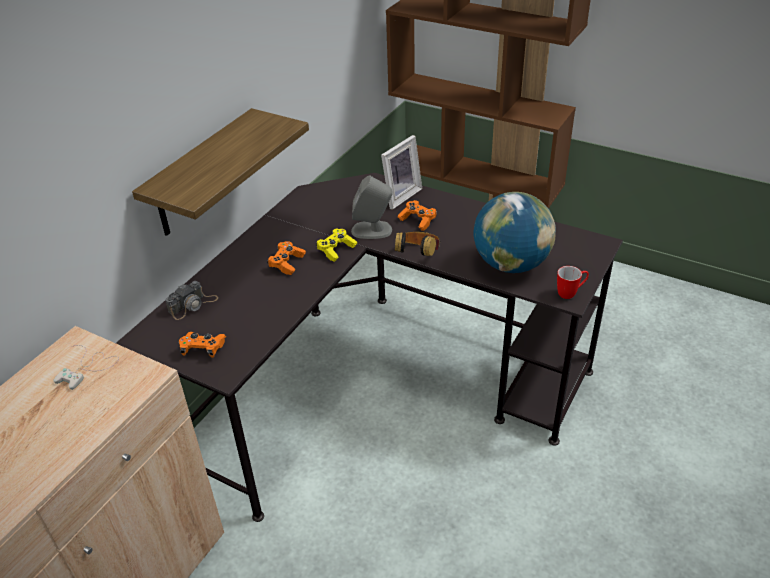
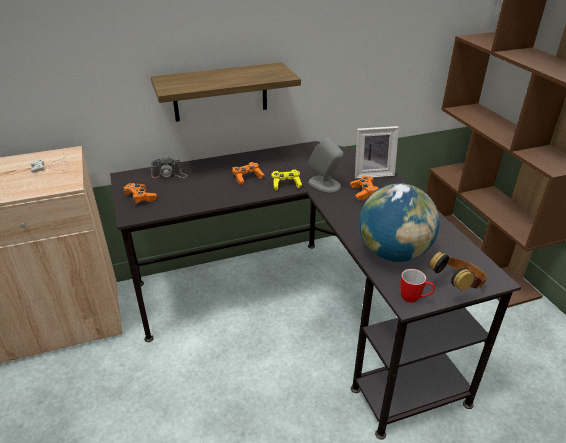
camera: 40 degrees right, 5 degrees down
(418, 256) = (332, 213): headphones -> headphones (456, 286)

